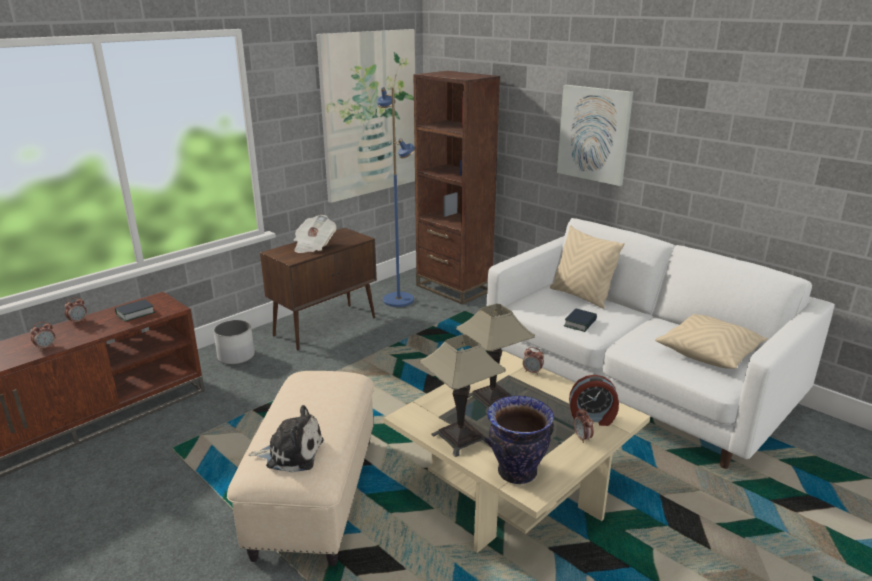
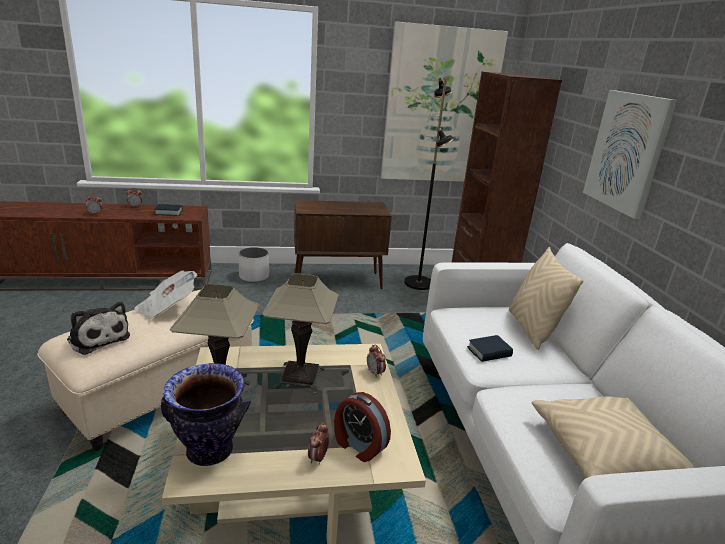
camera: 35 degrees right, 0 degrees up
(313, 246) = (337, 207): newspaper -> newspaper (167, 308)
(399, 300) = (419, 283): blue floor lamp -> black floor lamp

